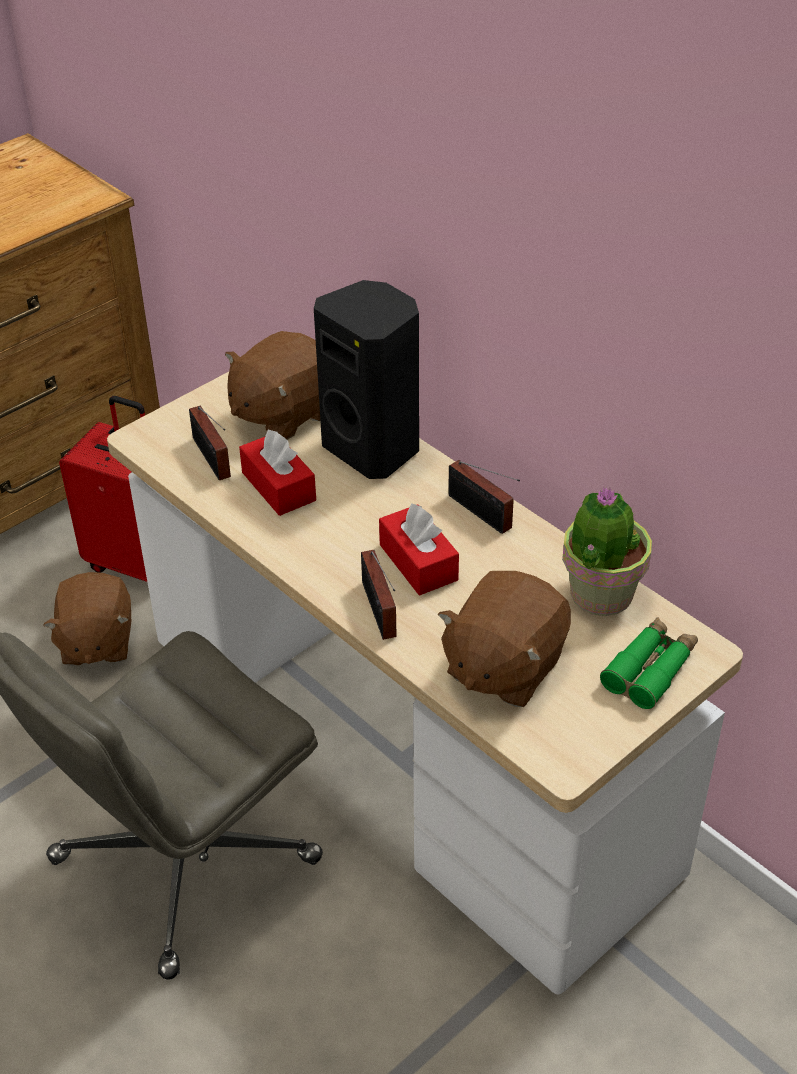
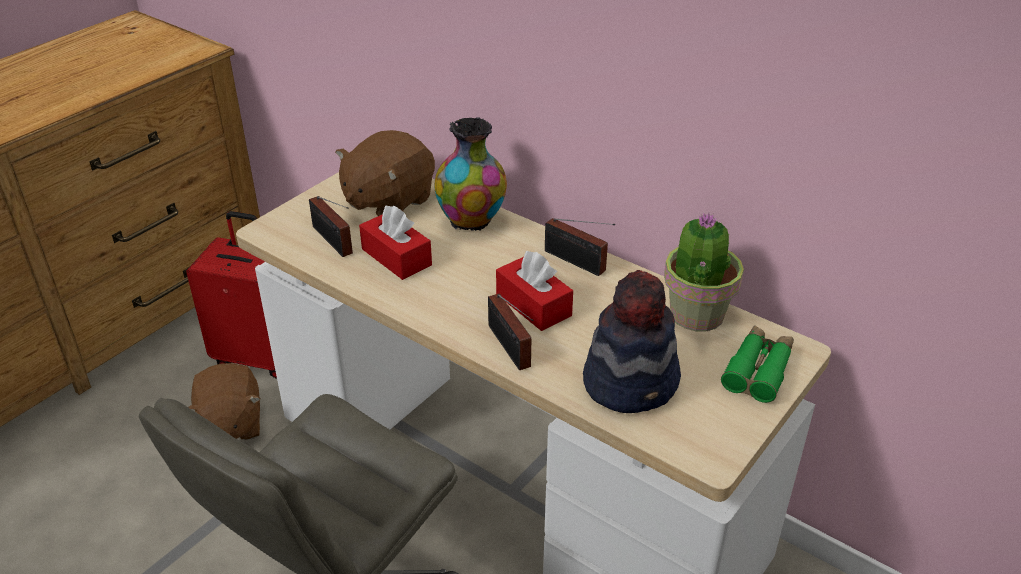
camera: 10 degrees left, 5 degrees down
(374, 448) = (472, 221): black speaker -> vase
(503, 667) = (631, 381): brown plush toy -> hat

